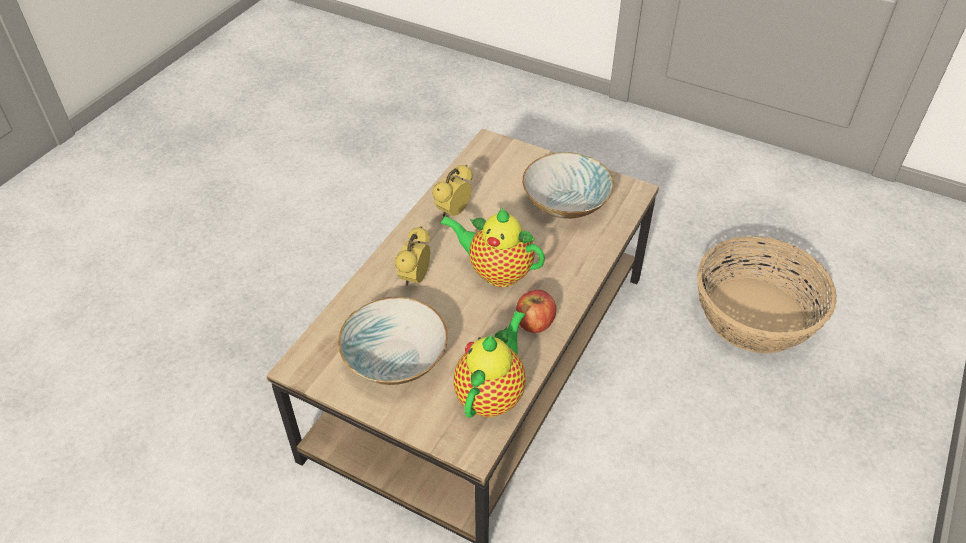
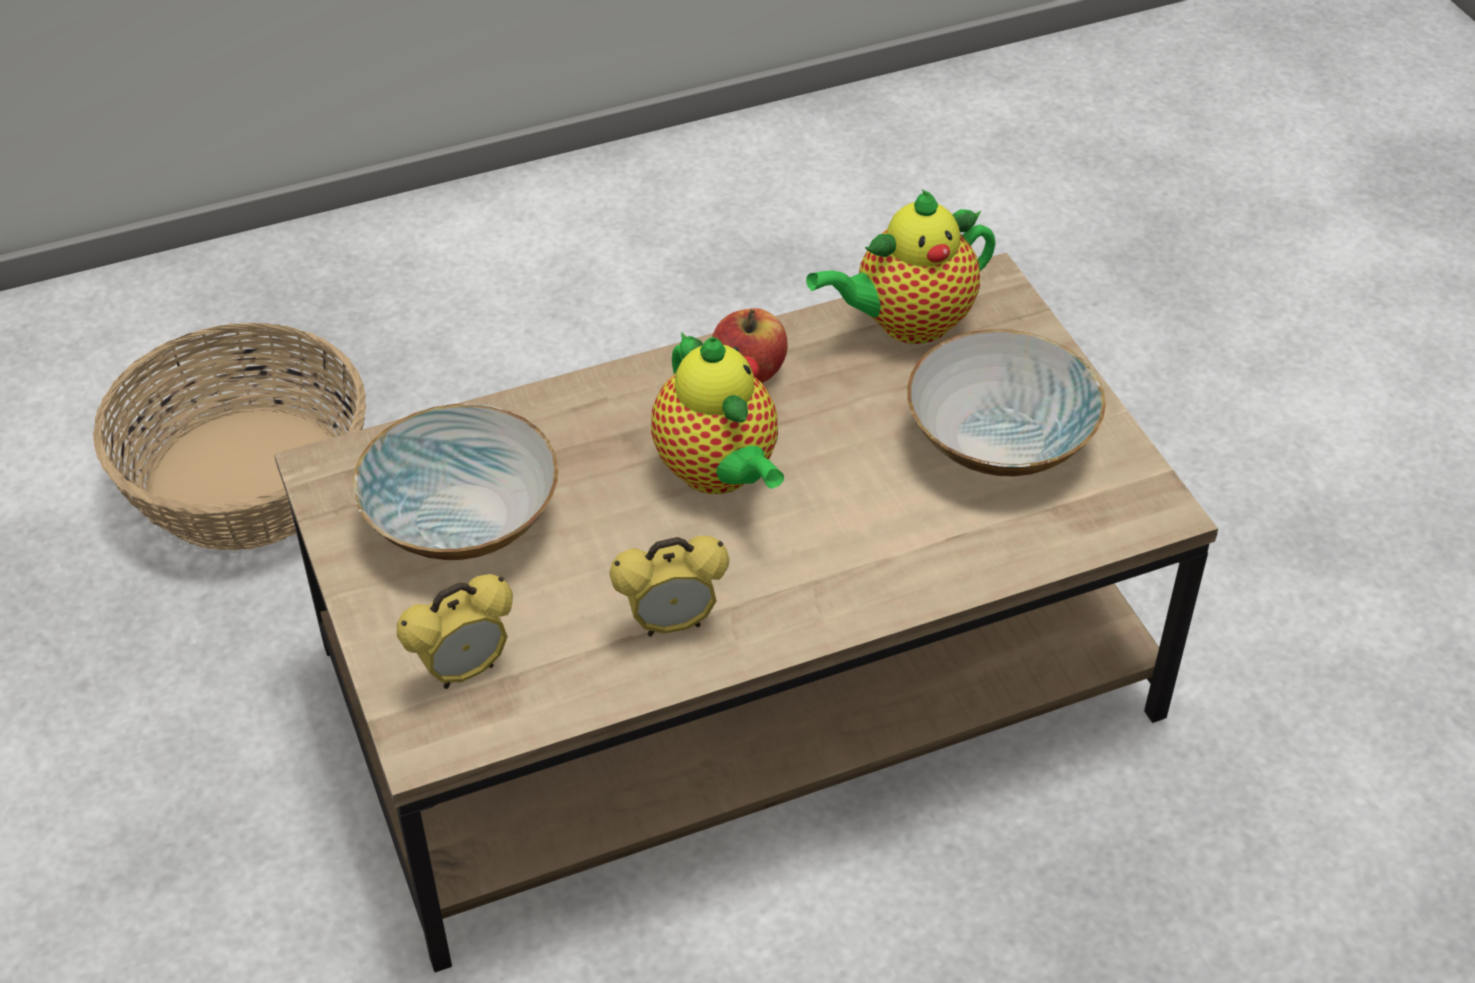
camera: 140 degrees left, 0 degrees up
(415, 278) = (860, 541): alarm clock -> alarm clock (464, 671)

